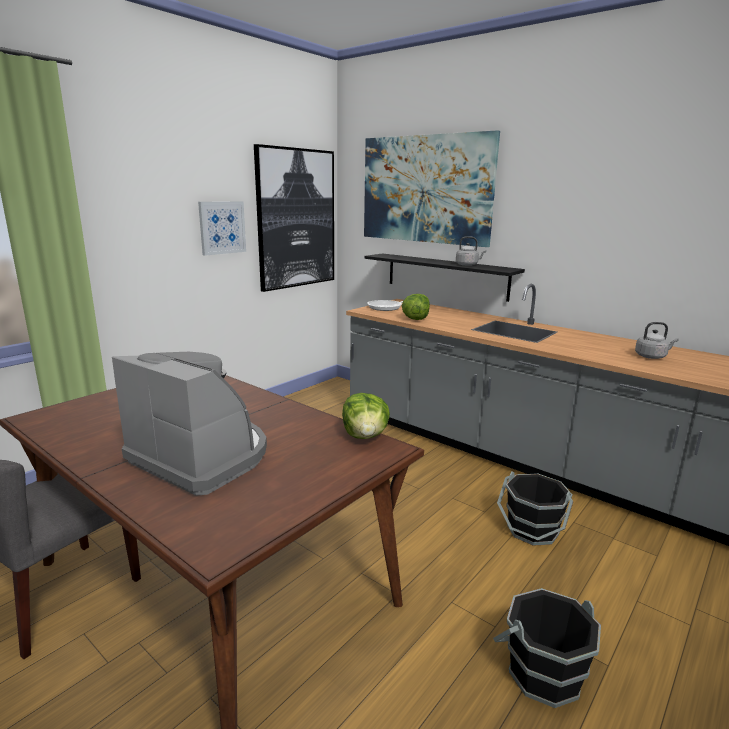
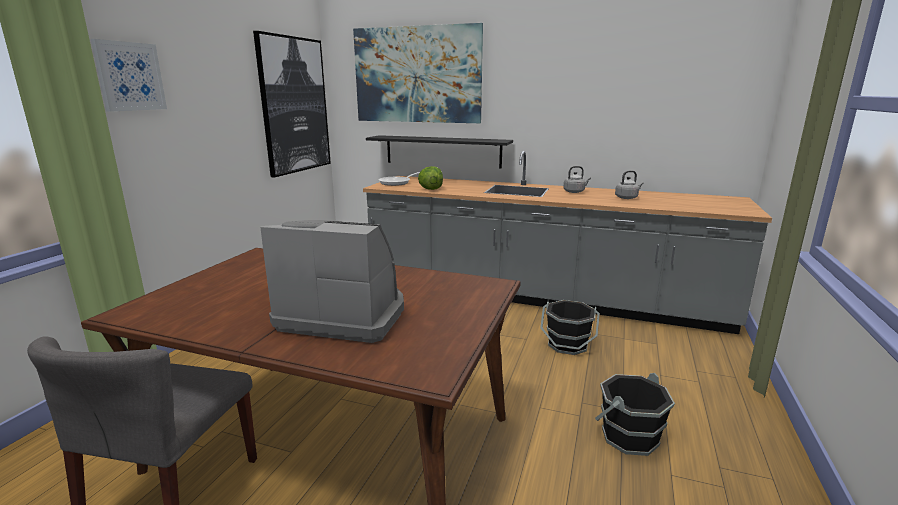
camera: 20 degrees left, 0 degrees up
(222, 227) = (232, 114): picture -> picture (130, 76)
(365, 436) = (468, 278): lettuce -> none
(468, 265) = (465, 139): grey kettle -> grey kettle (575, 191)

